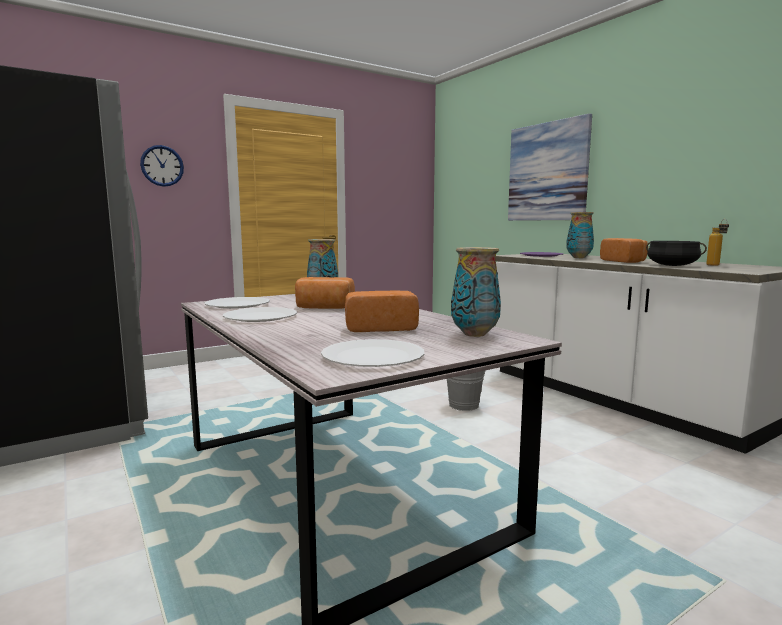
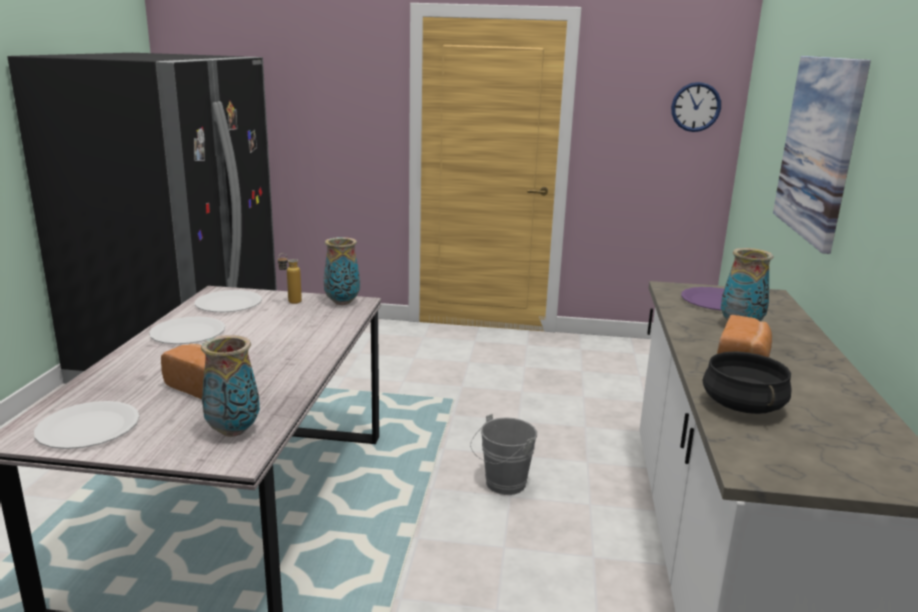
camera: 40 degrees right, 10 degrees up
(162, 166) = (336, 95): wall clock -> wall clock (695, 107)
(324, 308) = (267, 333): bread -> none
(715, 265) = (830, 431): bottle -> bottle (290, 303)

